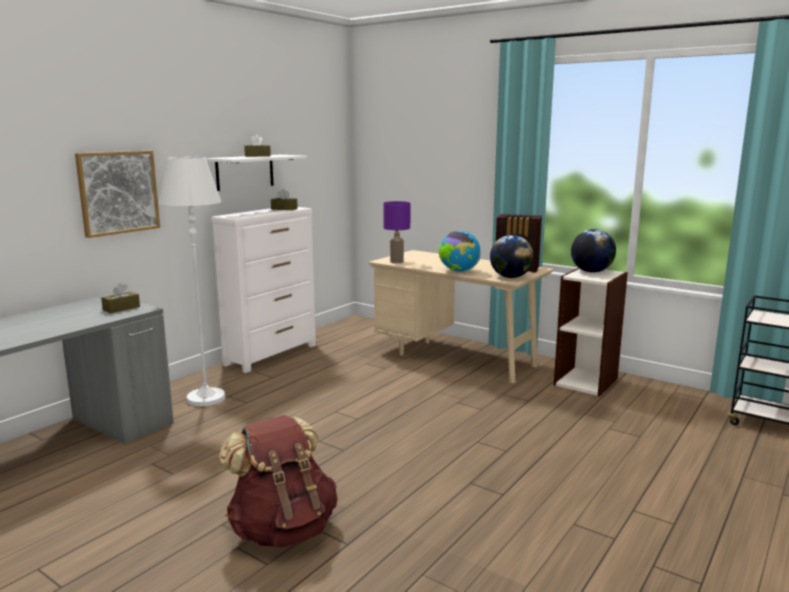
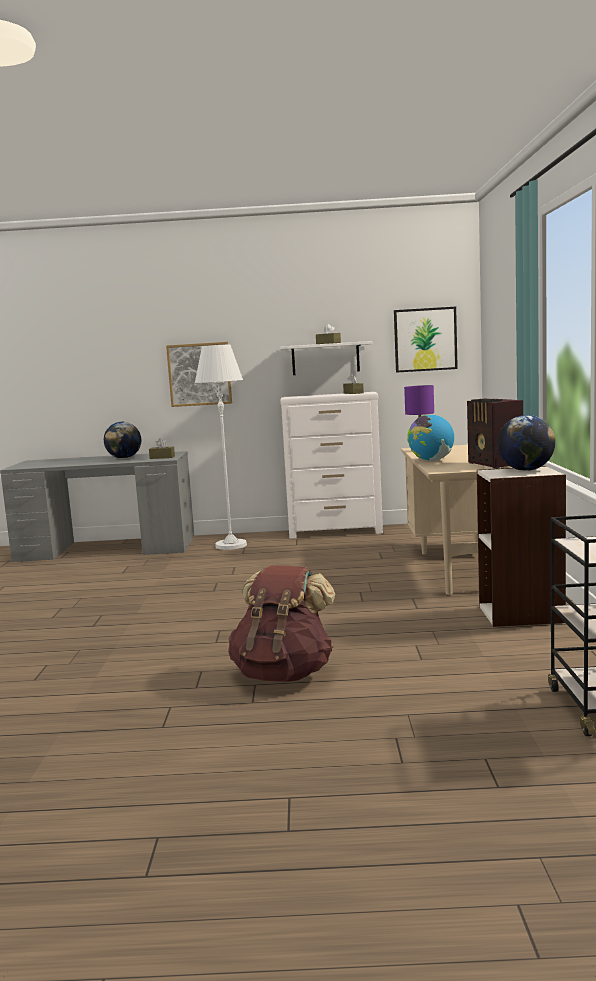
camera: 55 degrees right, 5 degrees down
(282, 529) = (92, 609): brown backpack -> brown backpack (284, 674)
(318, 154) = (425, 339): none -> picture
(510, 277) = (451, 469): globe -> globe (124, 458)

